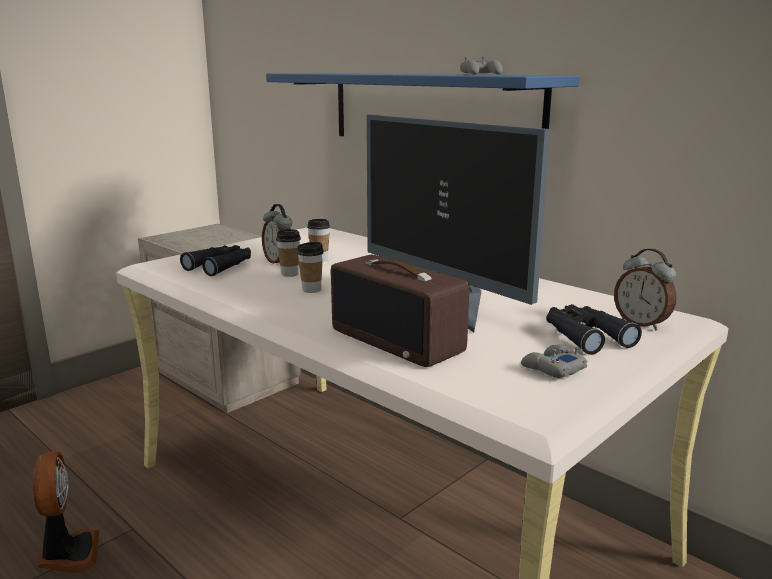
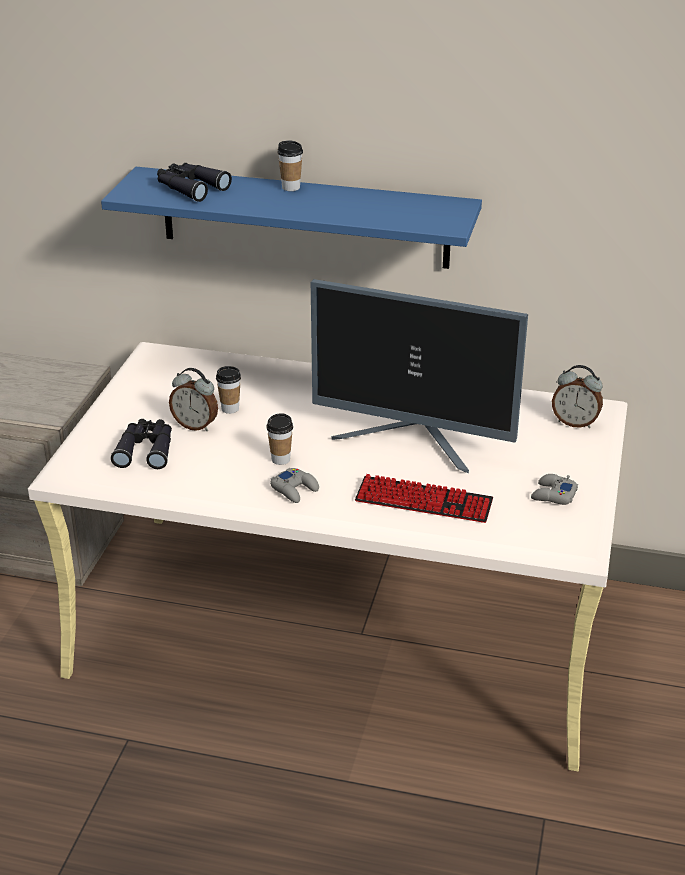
camera: 30 degrees left, 15 degrees up
(68, 554) = (94, 785): fan -> none
(290, 274) = (231, 442): cup -> cup (291, 187)
(399, 340) = (423, 501): radio -> keyboard
(480, 74) = (386, 203): grey game controller -> grey game controller (294, 489)
(584, 336) = (547, 451): black binoculars -> black binoculars (190, 188)

